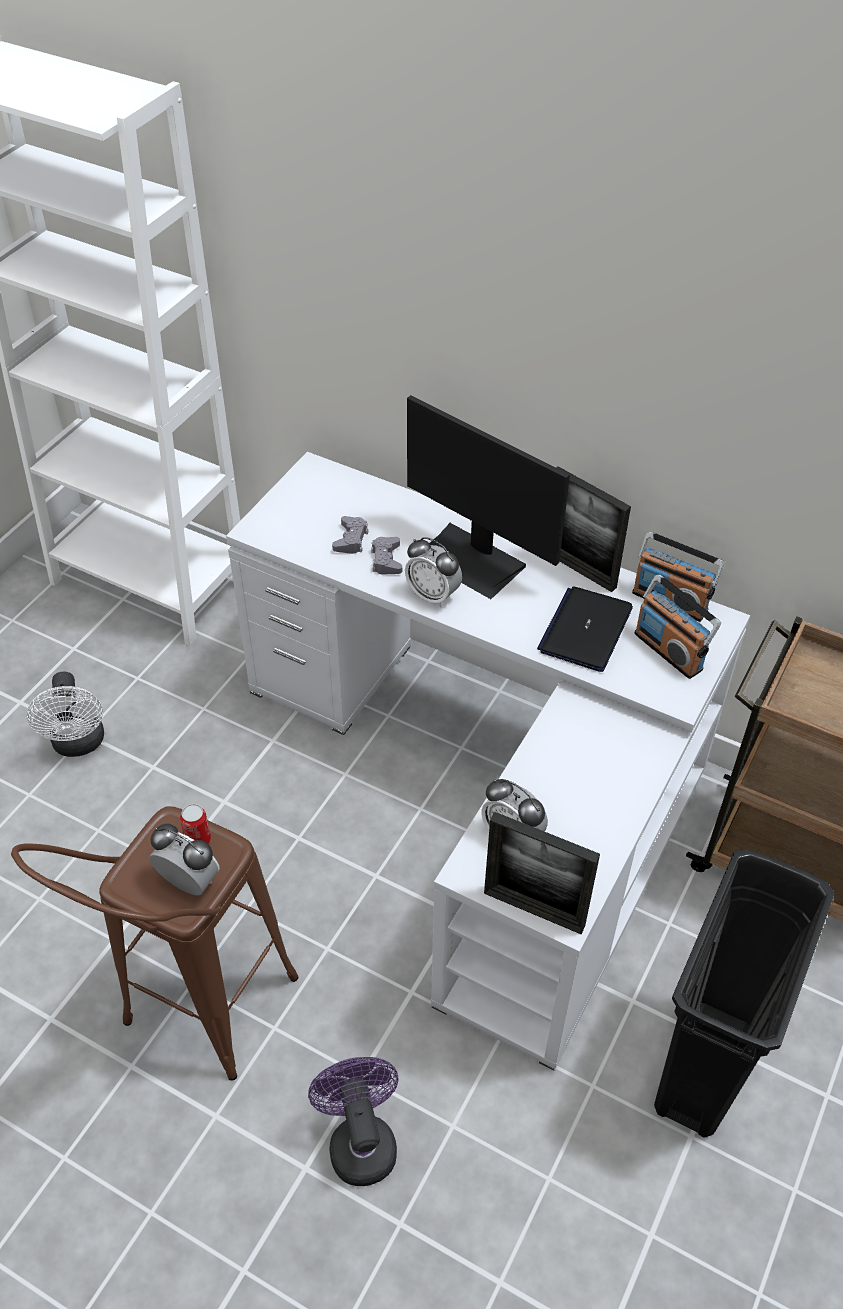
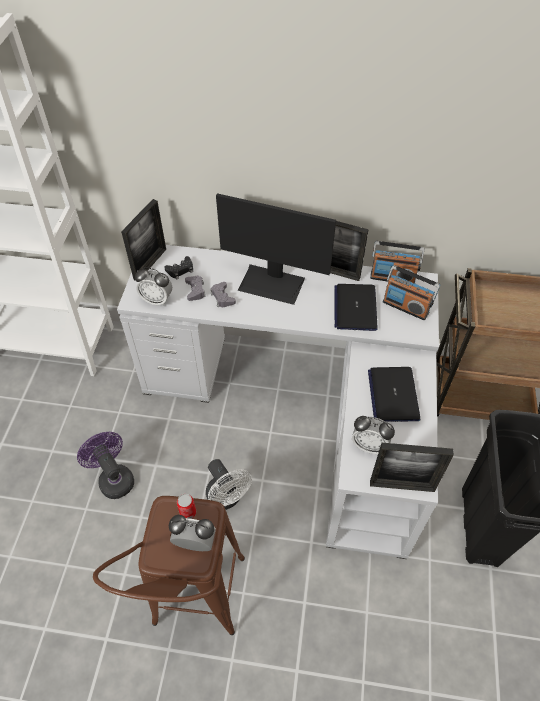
camera: 20 degrees left, 5 degrees up
(79, 744) = (51, 459): white fan -> white fan (227, 498)
(302, 485) = (150, 264): none -> picture frame
(343, 505) = (180, 270): none -> black game controller
(360, 1140) = (320, 641): purple fan -> purple fan (114, 478)
(433, 595) = (260, 311): alarm clock -> alarm clock (157, 300)
(587, 776) = (393, 394): none -> laptop

